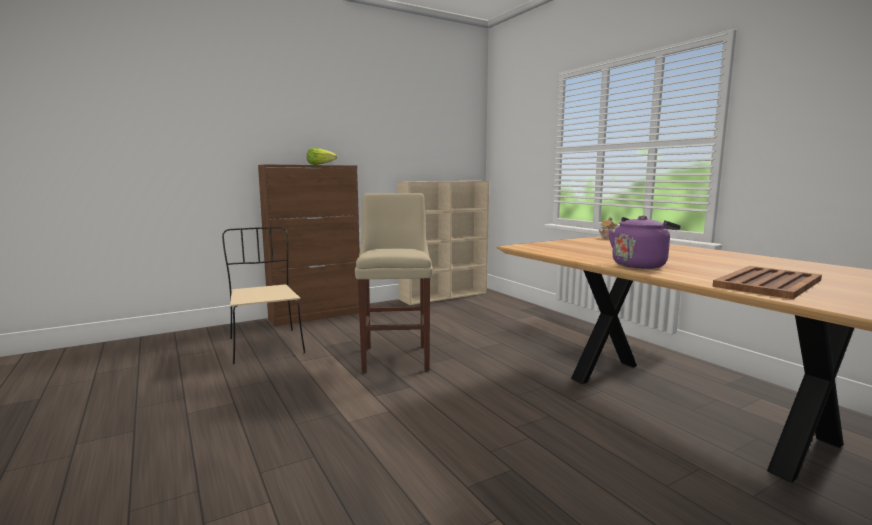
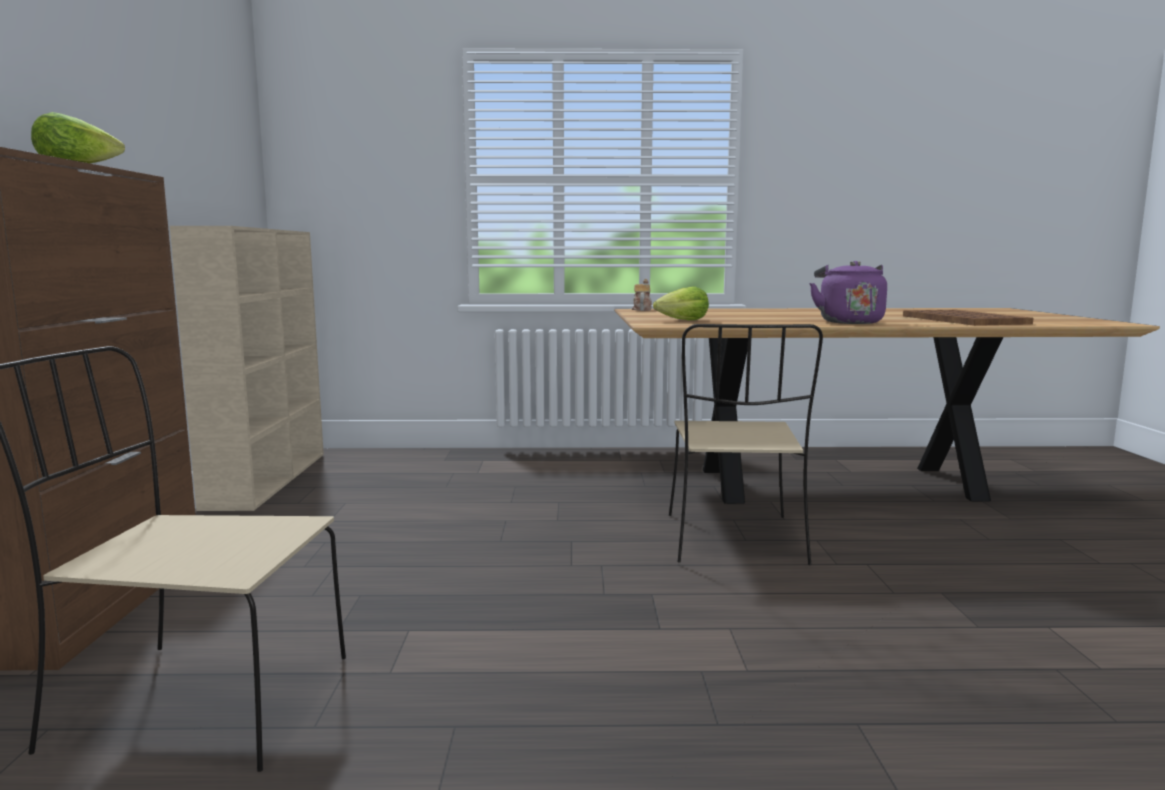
camera: 60 degrees left, 0 degrees up
(396, 356) = (507, 576): beige stool -> none
(510, 392) = (735, 541): none -> beige chair
(554, 247) = (683, 321): none -> lettuce

